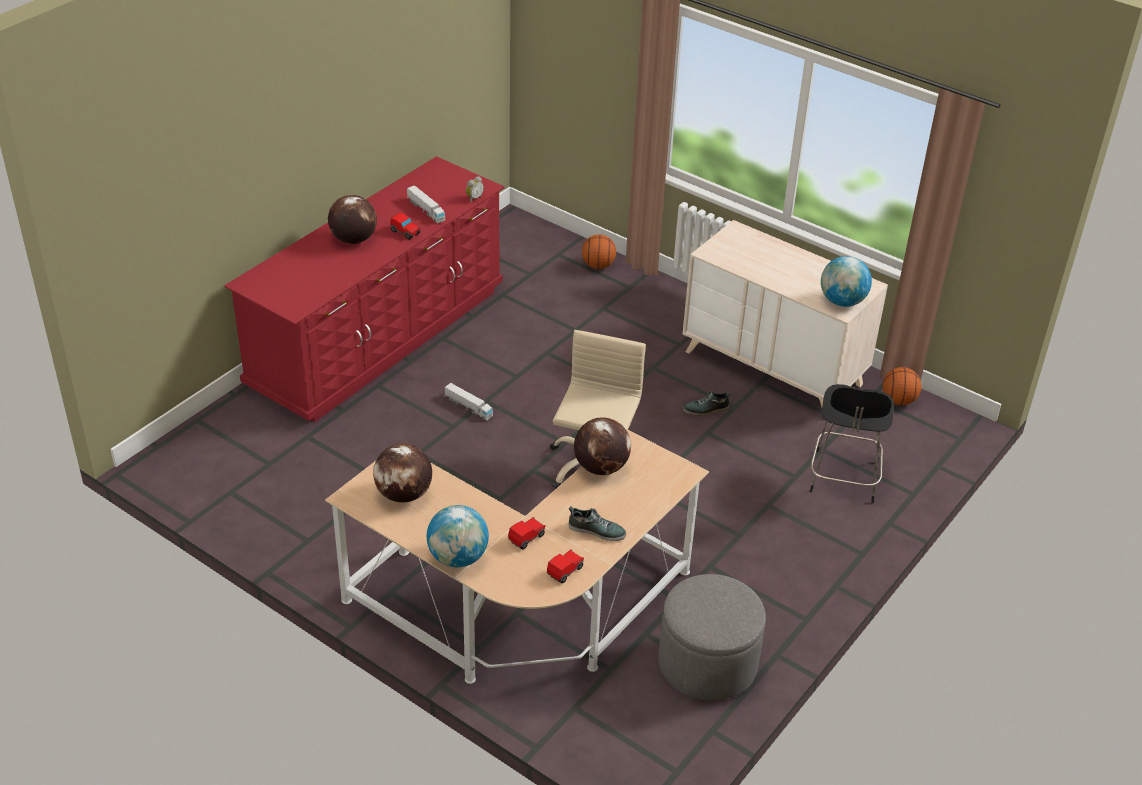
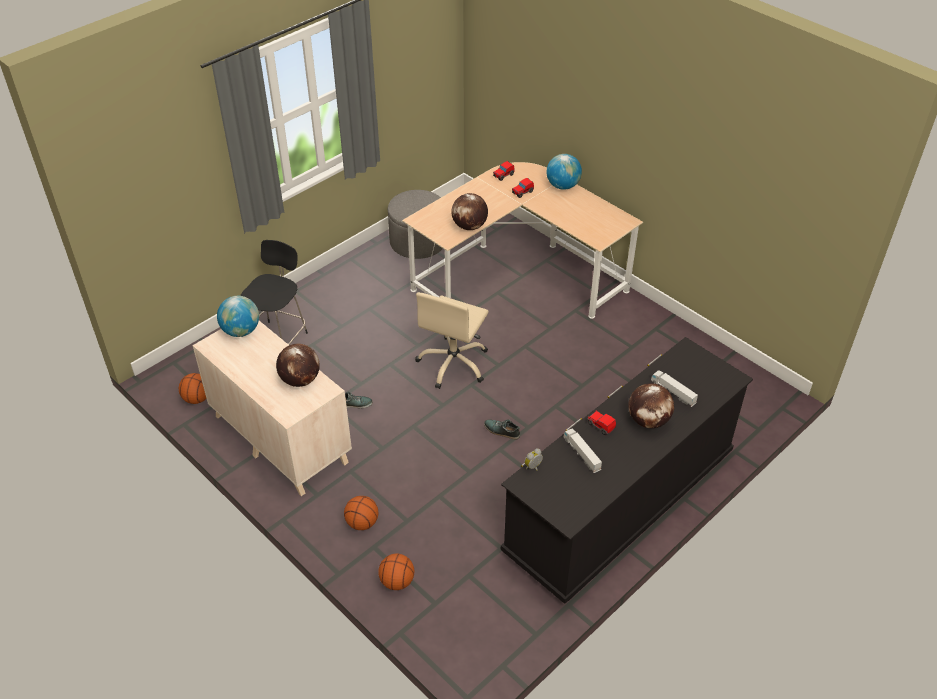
camera: 170 degrees left, 5 degrees up
(378, 337) = (619, 503): red dresser -> black dresser
(404, 494) = (594, 220): globe -> globe (300, 380)
(468, 407) = (542, 422): toy truck -> toy truck (673, 392)
(597, 530) = (481, 193): shoe -> shoe (501, 431)
(648, 303) = (362, 523): none -> basketball

